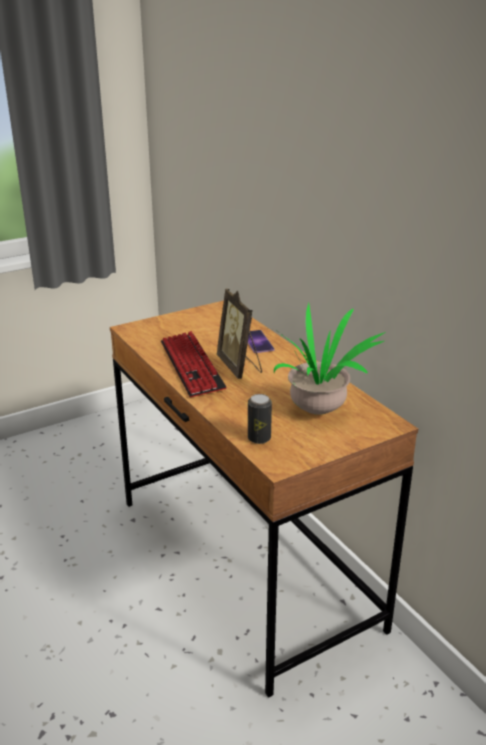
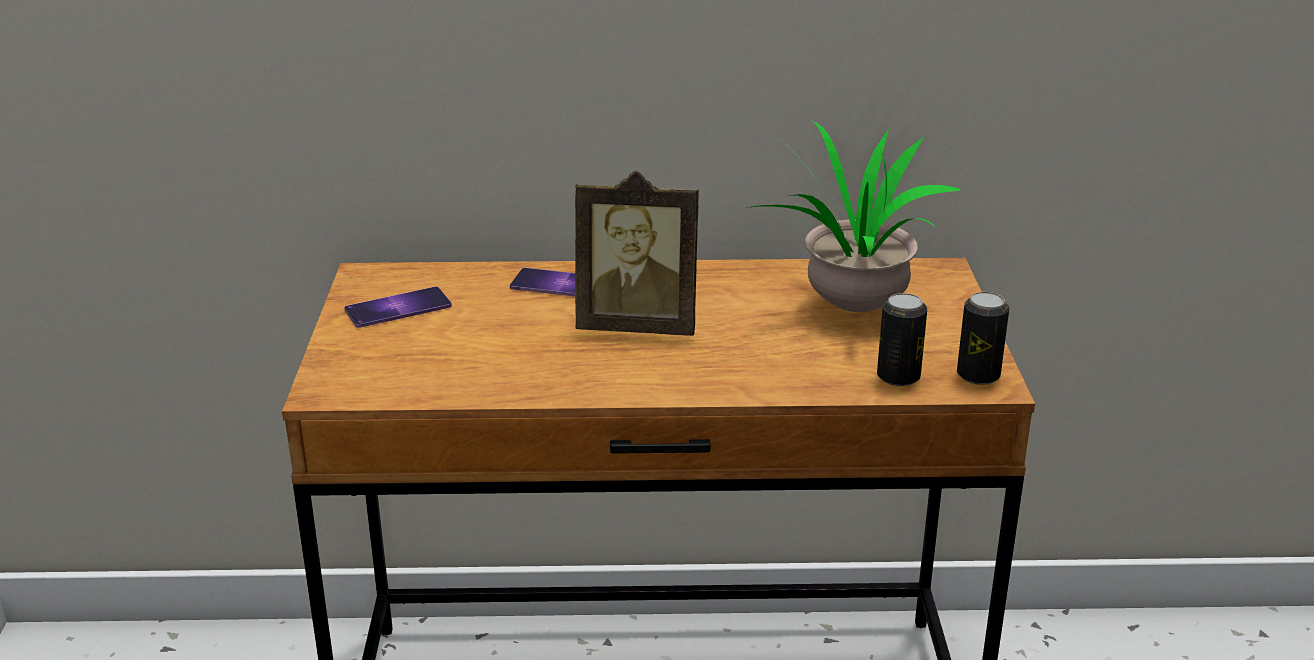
camera: 60 degrees left, 0 degrees up
(191, 366) = (580, 367): keyboard -> none
(201, 320) = (398, 308): none -> phone
(284, 459) = (978, 375): none -> can

